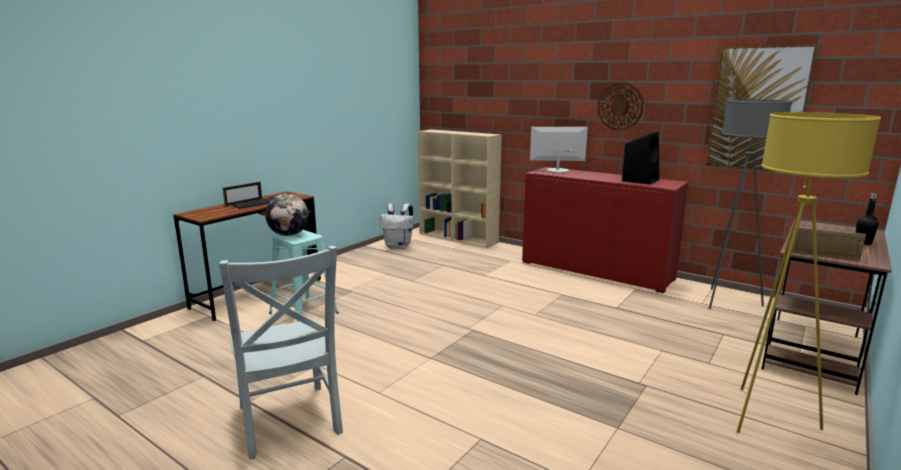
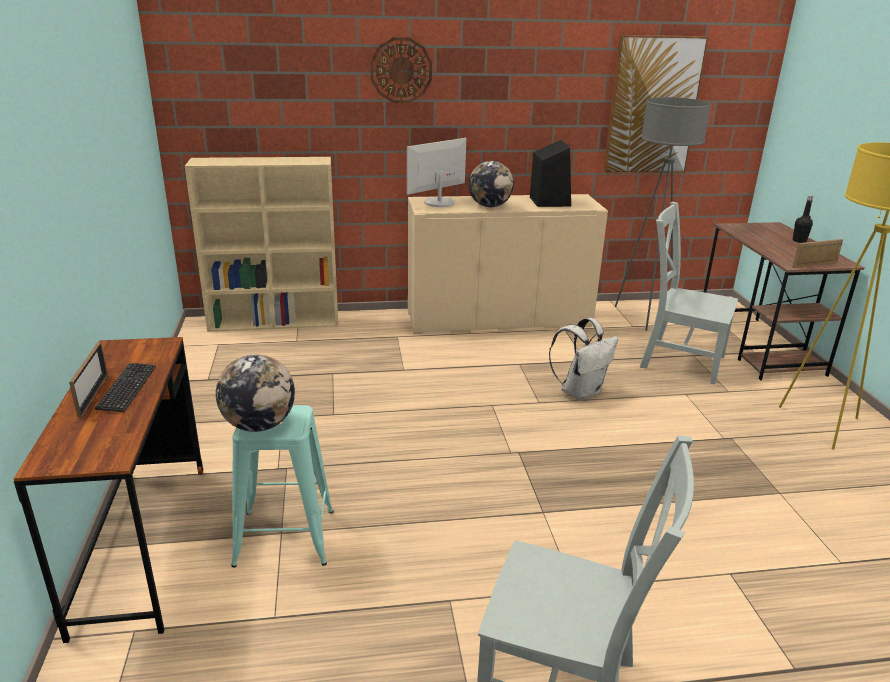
camera: 45 degrees left, 10 degrees up
(398, 246) = (215, 364): white backpack -> white backpack (580, 392)
(586, 176) = (489, 206): none -> globe
(595, 270) = (498, 319): red cabinet -> beige cabinet
(620, 106) = (503, 108): wall clock -> wall clock (401, 70)
(700, 332) = (678, 360): none -> grey chair

